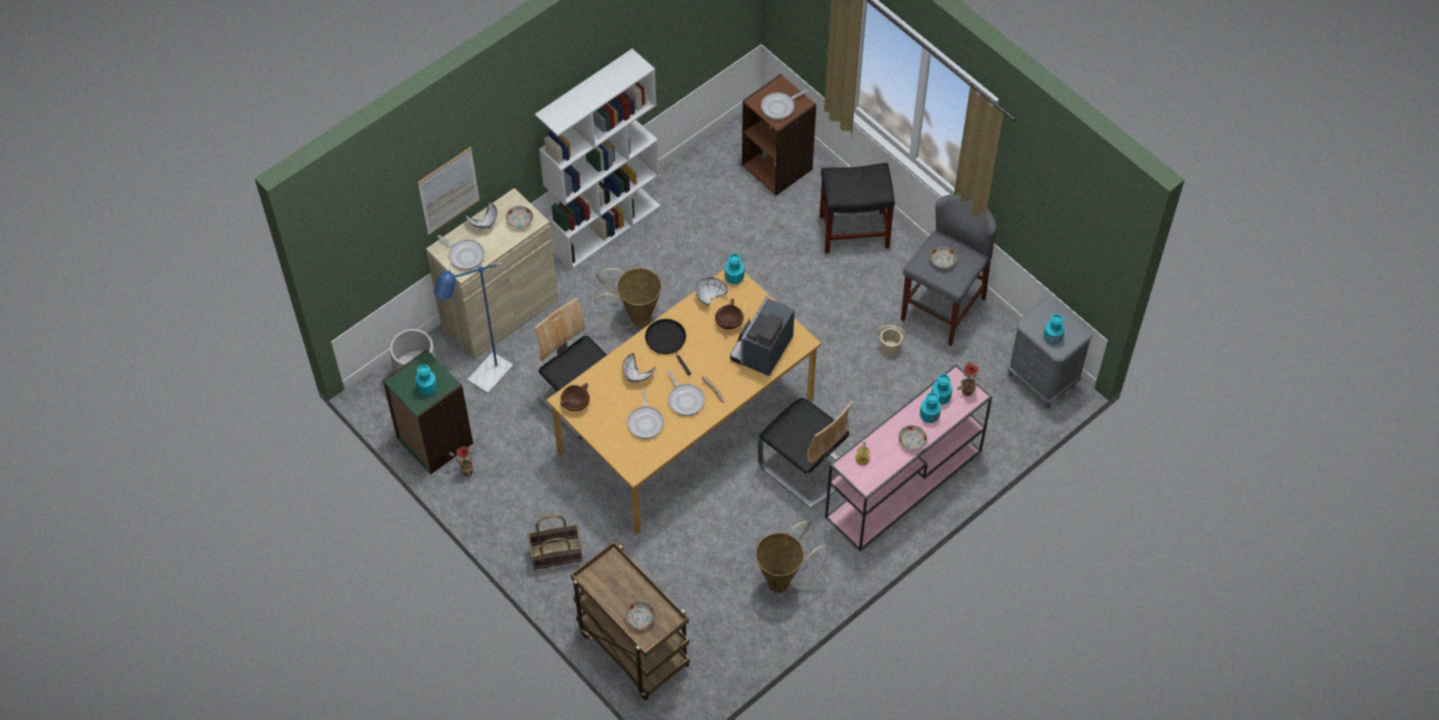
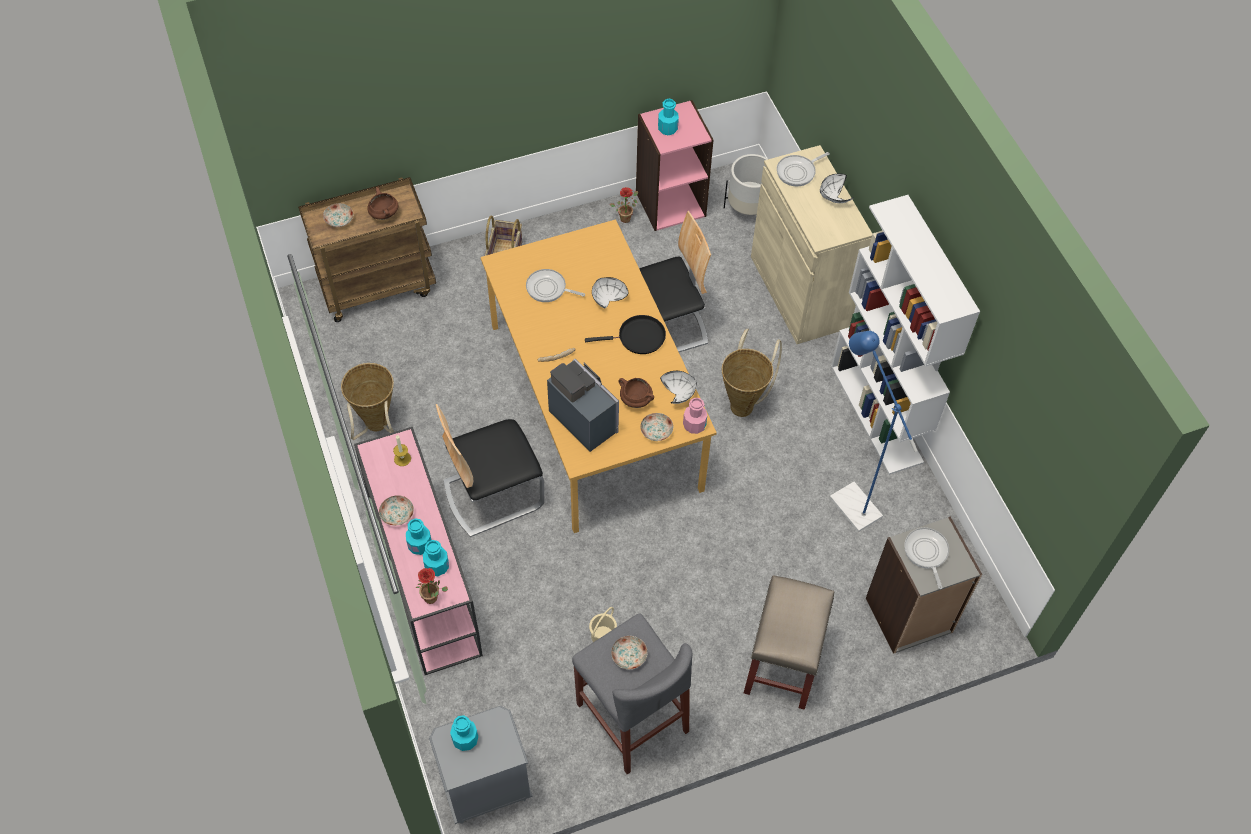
camera: 110 degrees right, 0 degrees up
(434, 441) = (670, 203): green bookcase -> pink bookcase
(448, 190) = (849, 128): picture -> none
(485, 380) = (723, 259): blue floor lamp -> blue floor lamp (849, 500)
(519, 221) = (825, 226): plate -> plate (656, 430)
(575, 404) = (598, 239): brown cooking pot -> brown cooking pot (383, 214)
(685, 399) = (558, 330): frying pan -> none
(734, 277) = (694, 425): turquoise bottle -> pink bottle
(777, 166) = (909, 616): brown bookcase -> grey bookcase
(853, 231) = (782, 662): black stool -> beige stool

